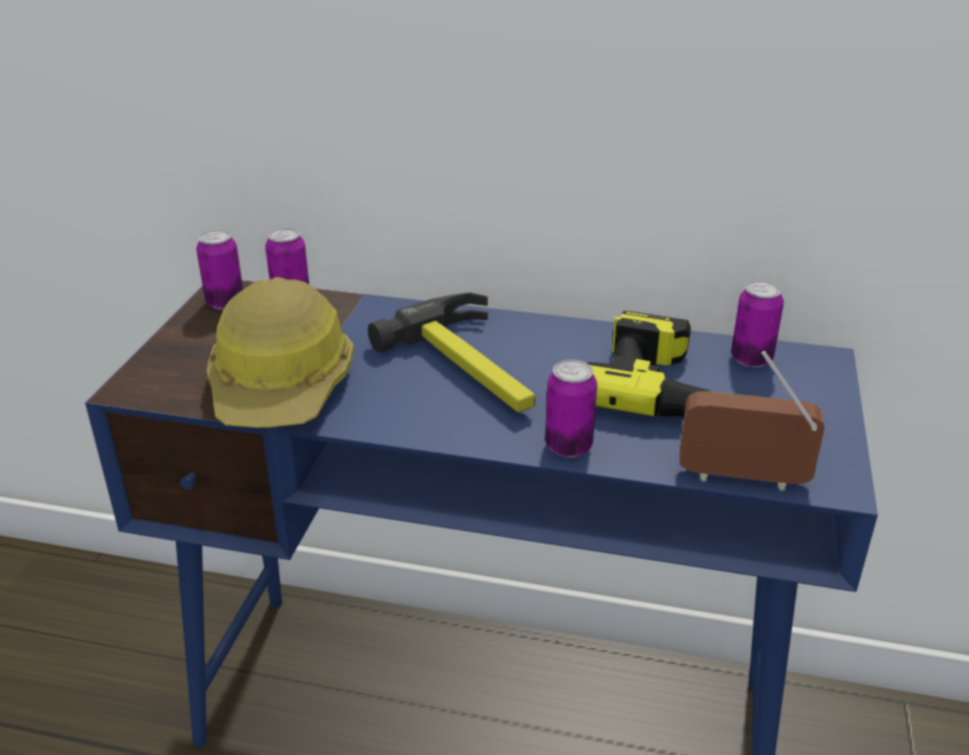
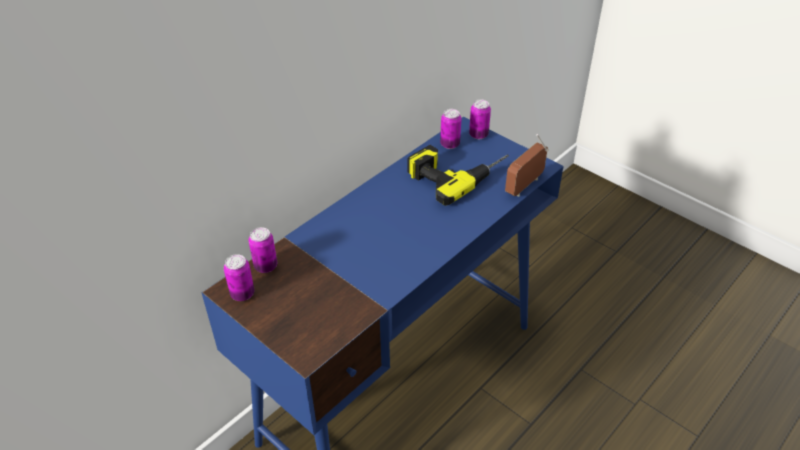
camera: 60 degrees left, 10 degrees up
(283, 386) = (354, 295): hard hat -> none
(473, 367) = (390, 224): hammer -> none
(568, 446) = (473, 221): can -> can (478, 135)

